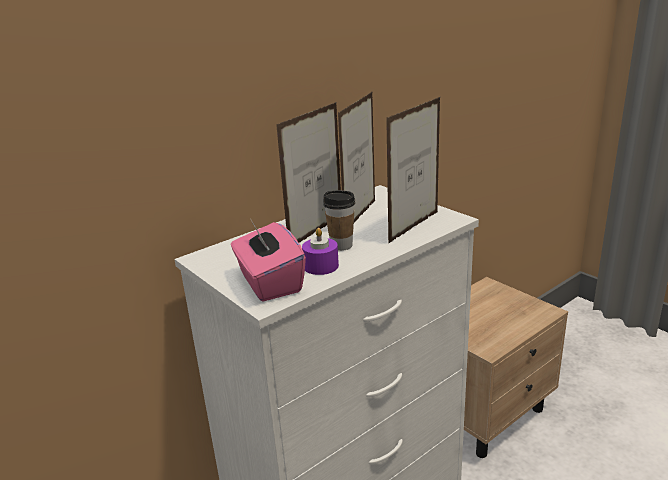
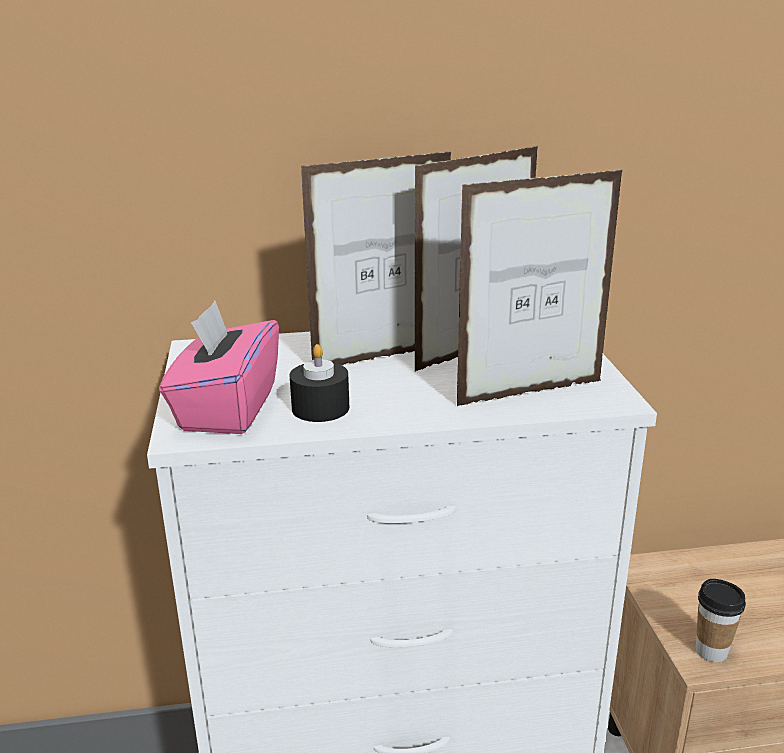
camera: 30 degrees right, 0 degrees up
(321, 266) = (320, 408): purple candle -> black candle
(341, 245) = (387, 387): cup -> cup (711, 651)

